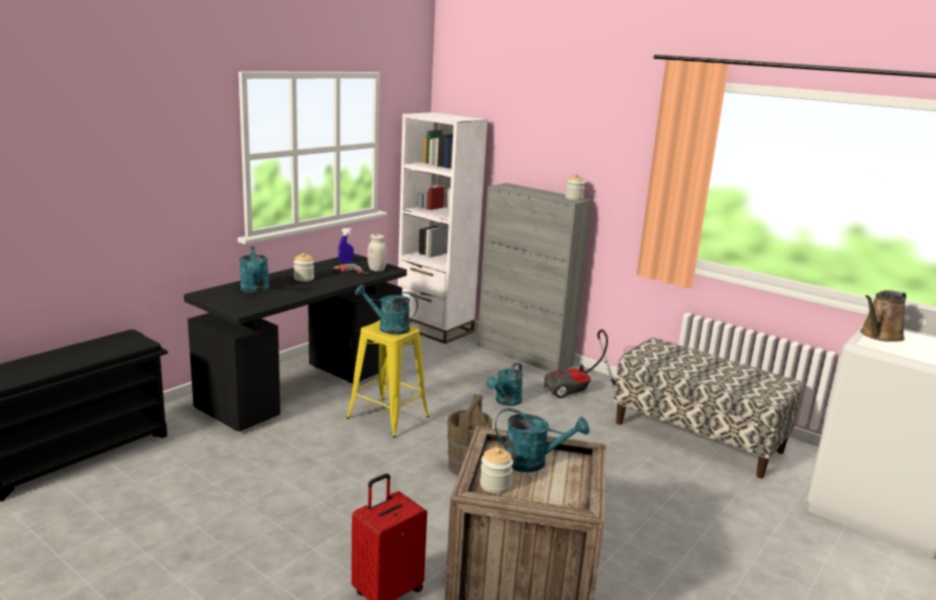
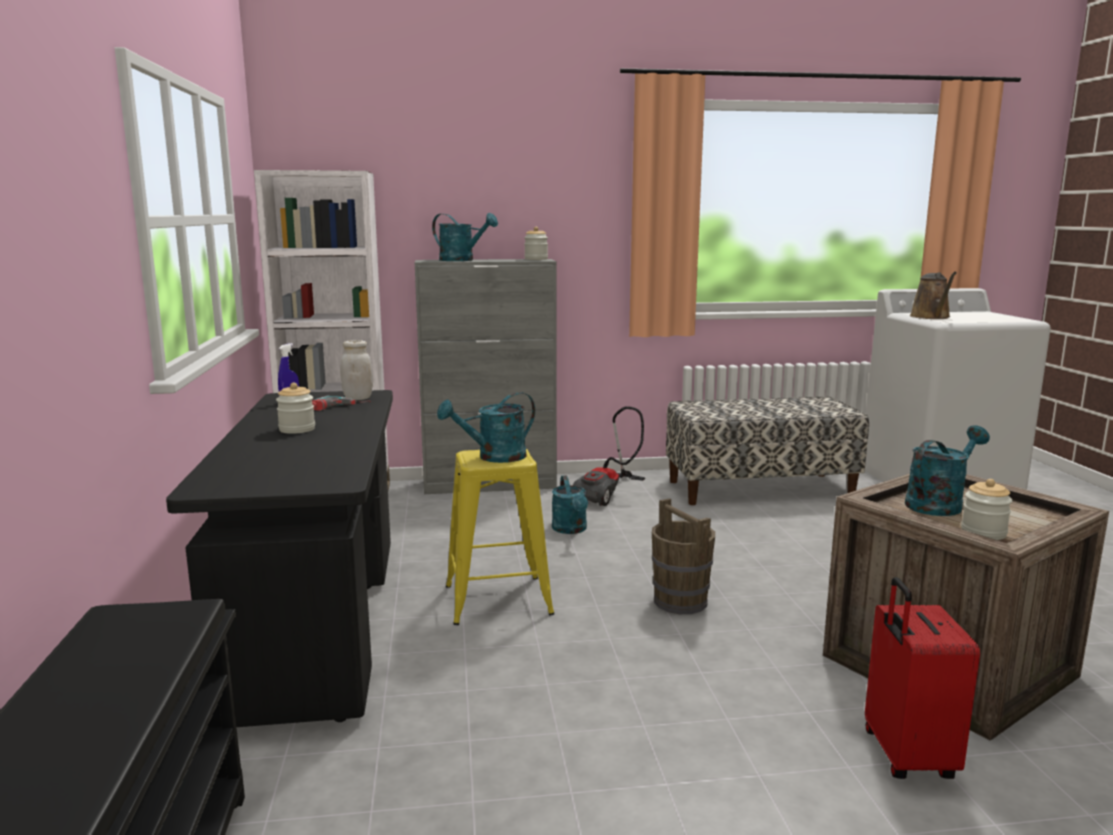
camera: 45 degrees left, 5 degrees down
(255, 290) = (272, 458): turquoise watering can -> turquoise watering can (462, 260)

